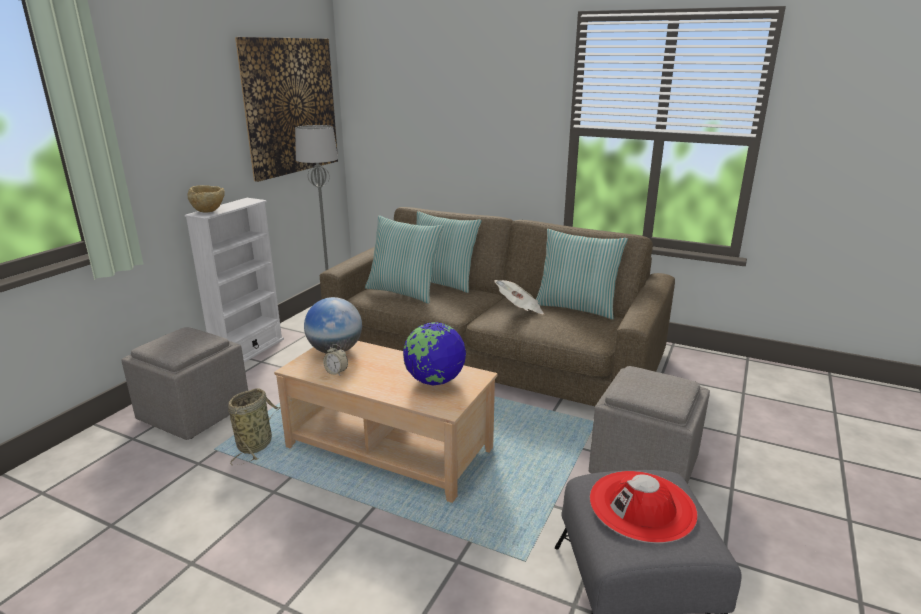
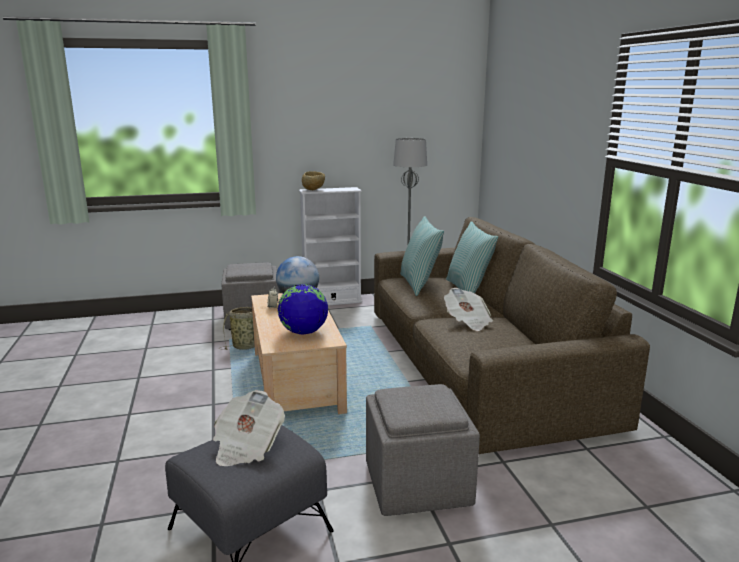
camera: 50 degrees right, 5 degrees down
(290, 106) = (420, 123): picture -> none
(576, 307) = (528, 340): pillow -> none
(642, 506) = (247, 446): red hat -> newspaper

